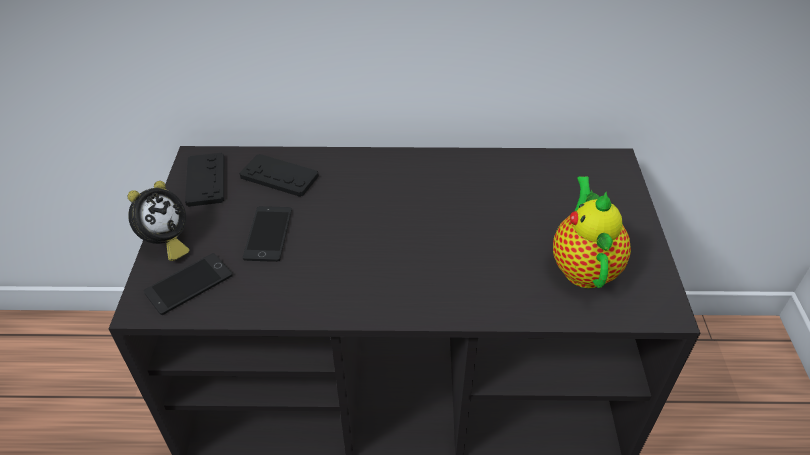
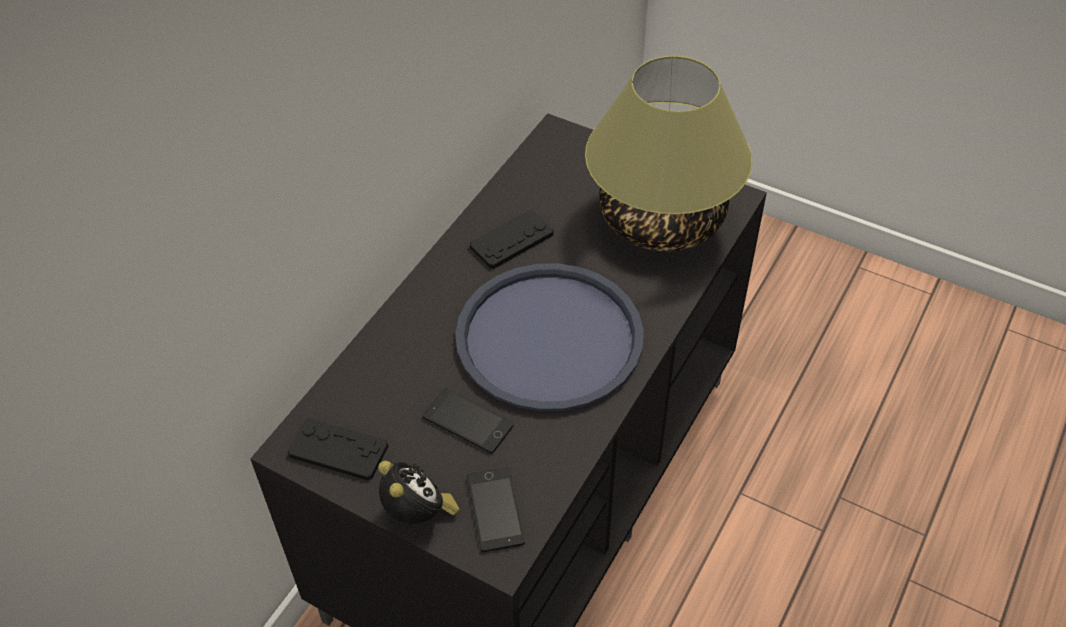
camera: 60 degrees left, 5 degrees up
(279, 176) = (383, 382): black game controller -> black game controller (511, 240)
(384, 247) = (549, 338): none -> blue tray
(583, 266) = (662, 219): teapot -> table lamp

